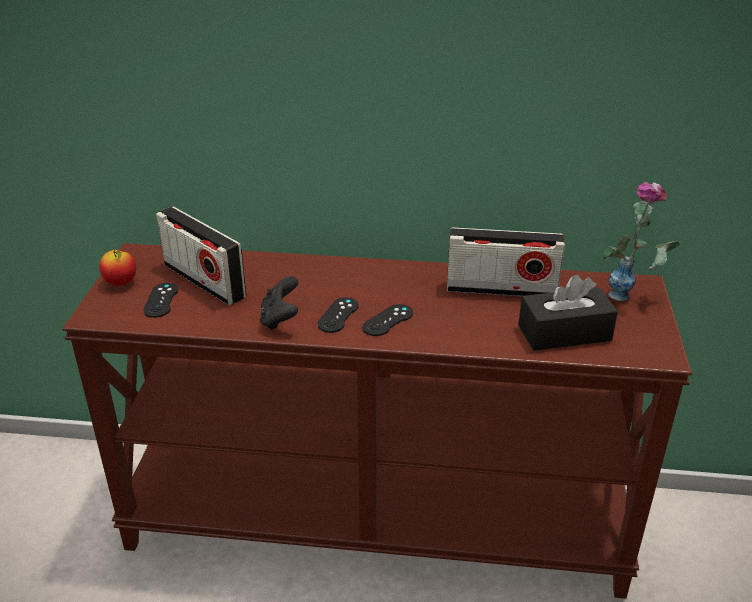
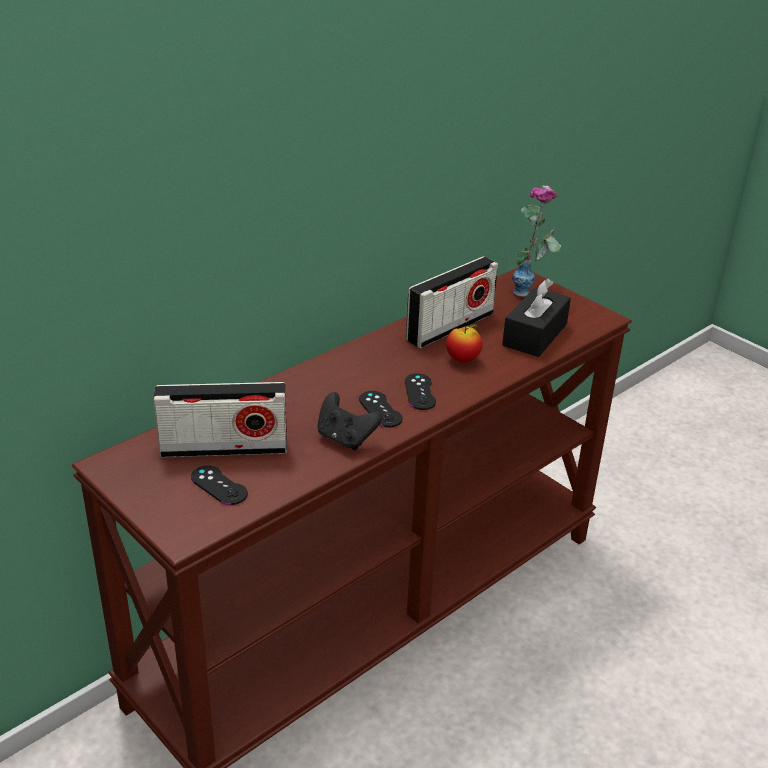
camera: 50 degrees left, 0 degrees up
(121, 283) = (150, 495): apple -> apple (463, 359)

